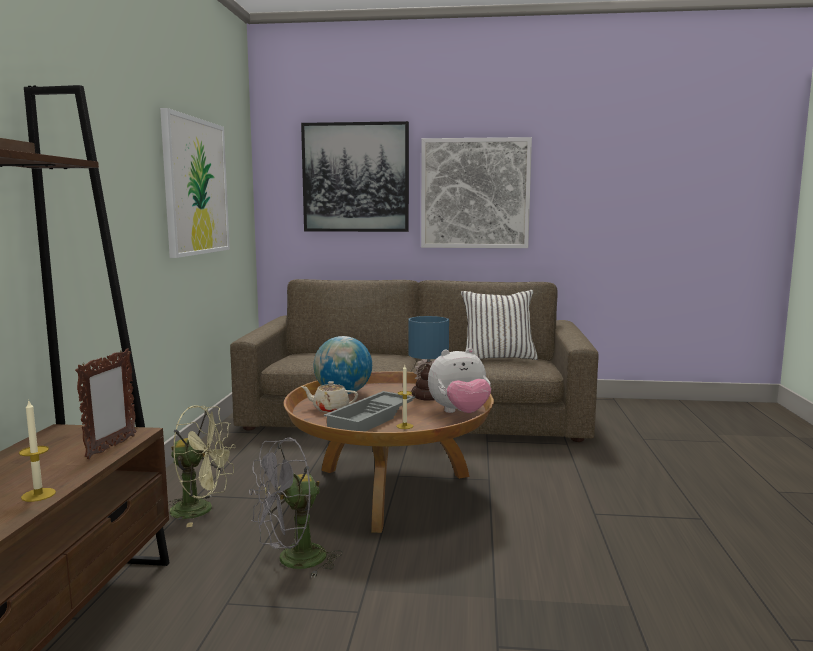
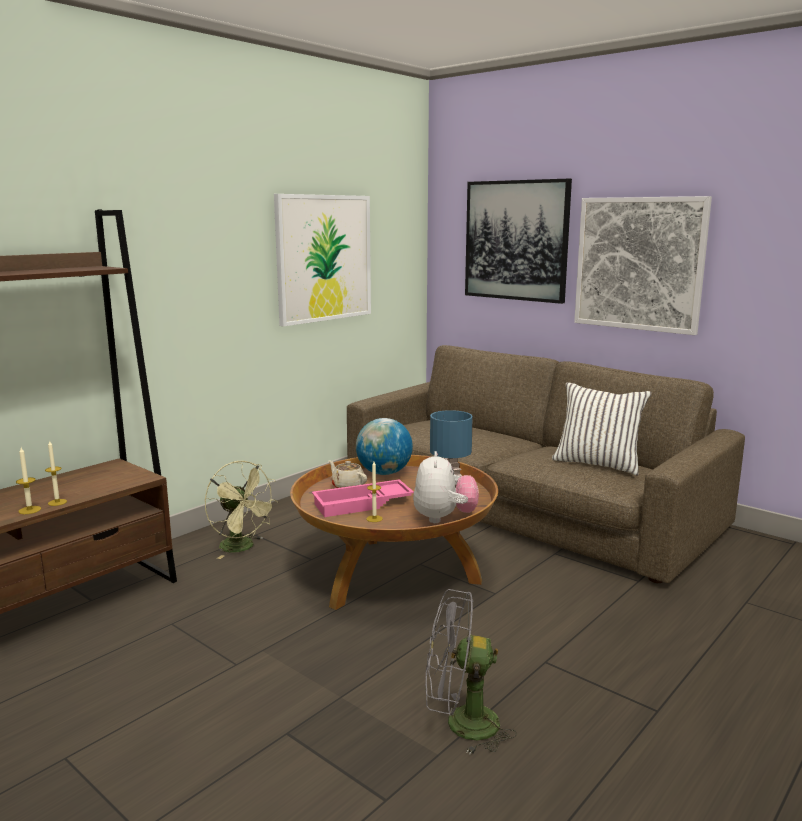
camera: 35 degrees right, 5 degrees up
(64, 478) = (57, 502): none -> candle
(111, 447) = (114, 485): picture frame -> none
(293, 561) = (246, 609): grey fan -> grey fan (460, 725)
(372, 419) = (362, 504): grey tray -> pink tray
(460, 413) = (444, 518): plush toy -> plush toy turned 105 degrees counterclockwise

